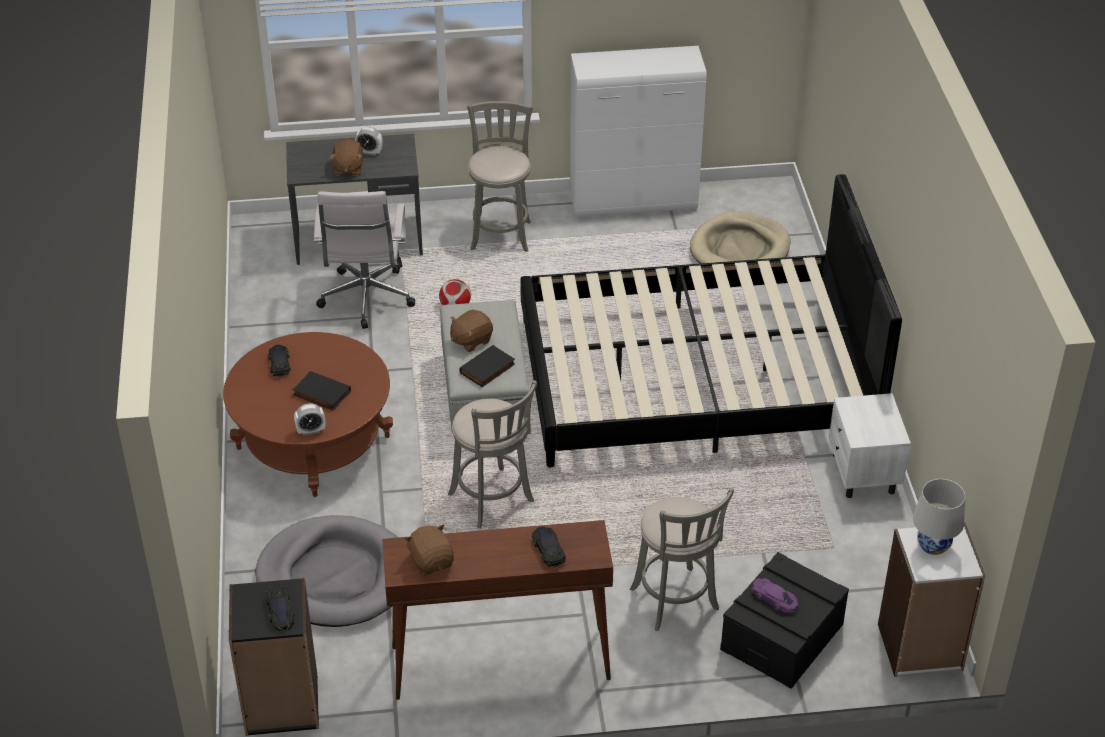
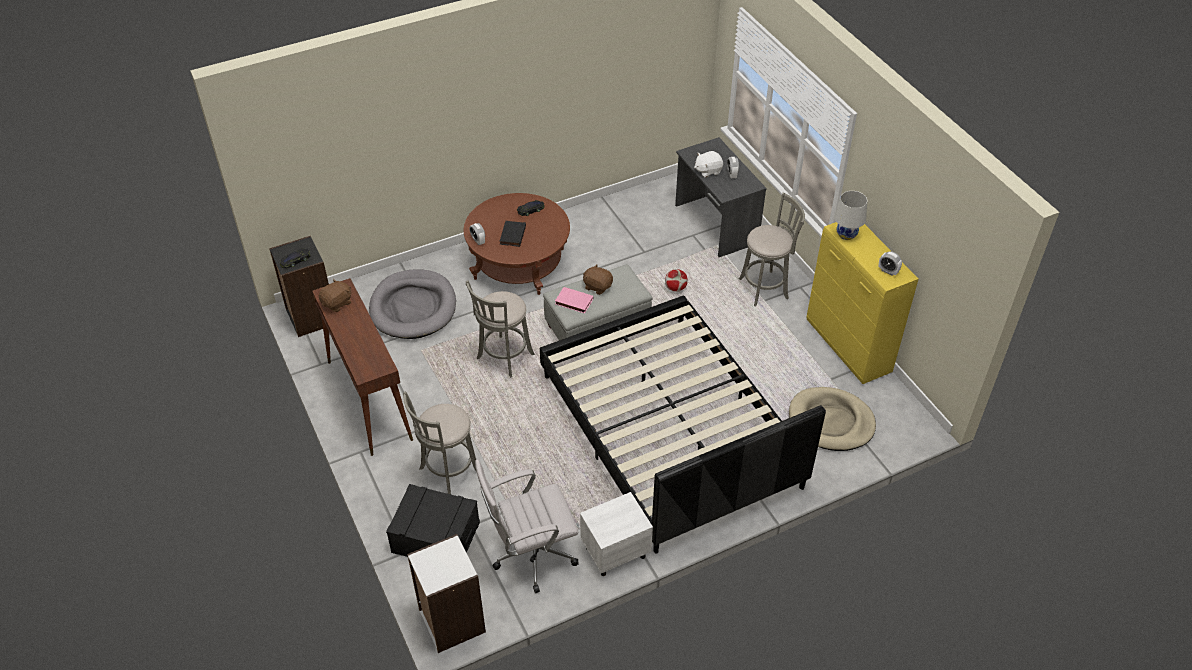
camera: 70 degrees right, 5 degrees up
(348, 169) = (708, 171): brown plush toy -> white plush toy
(366, 300) = (658, 246): white office chair -> white office chair (530, 556)
(488, 369) = (573, 302): black book -> pink book
(548, 549) = (363, 351): black toy car -> none
(634, 201) = (848, 347): white cabinet -> yellow cabinet
(676, 60) = (888, 271): none -> alarm clock
(775, 599) = (431, 508): purple toy car -> none
(933, 545) = (447, 559): white table lamp -> white table lamp (846, 234)

